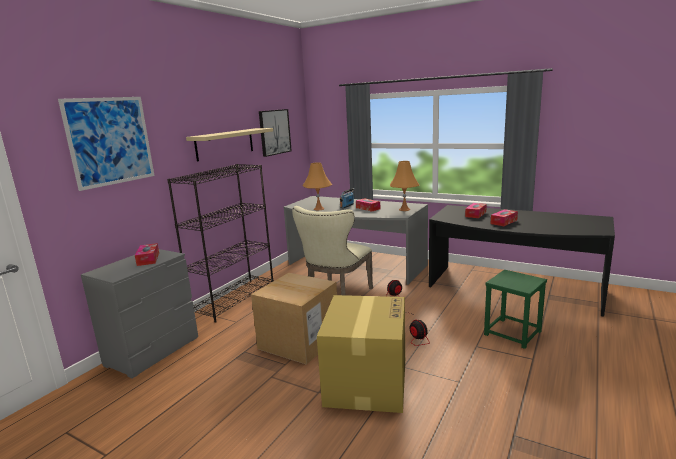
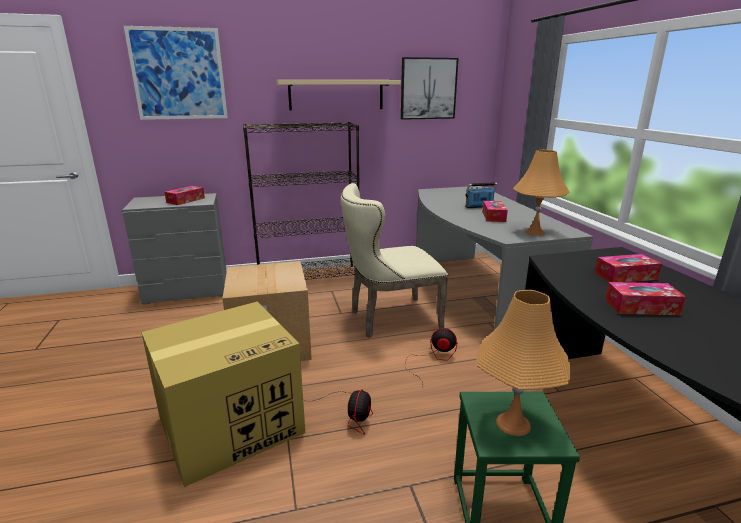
camera: 45 degrees right, 5 degrees up
(318, 209) = (441, 201): orange table lamp -> orange table lamp (513, 423)

